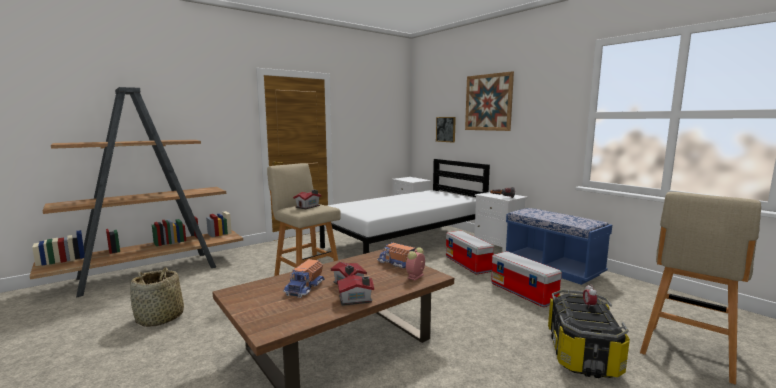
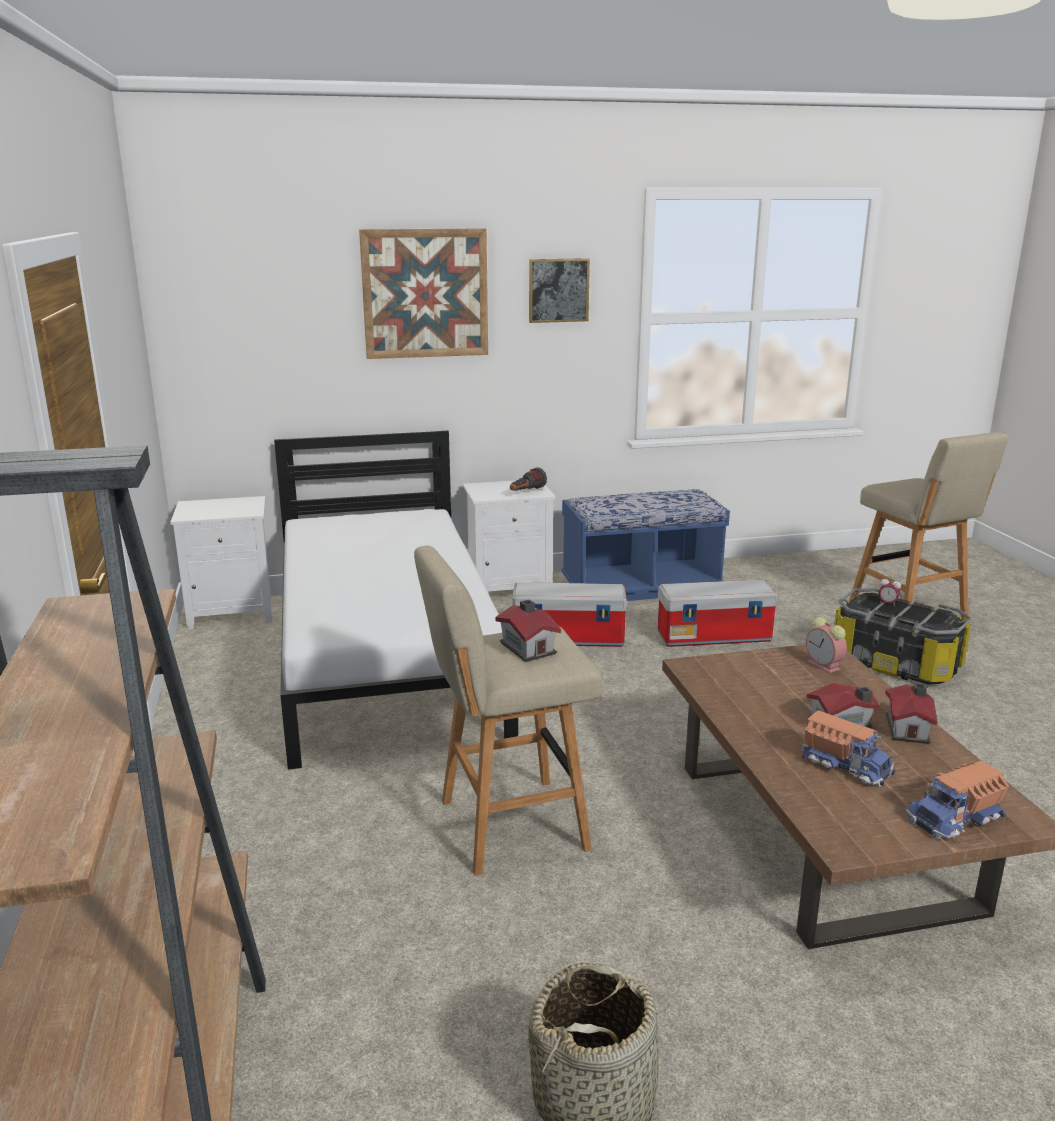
camera: 65 degrees left, 10 degrees up
(396, 264) = (757, 667): toy truck -> toy truck (956, 819)
(446, 129) = (298, 361): picture -> picture (558, 290)

